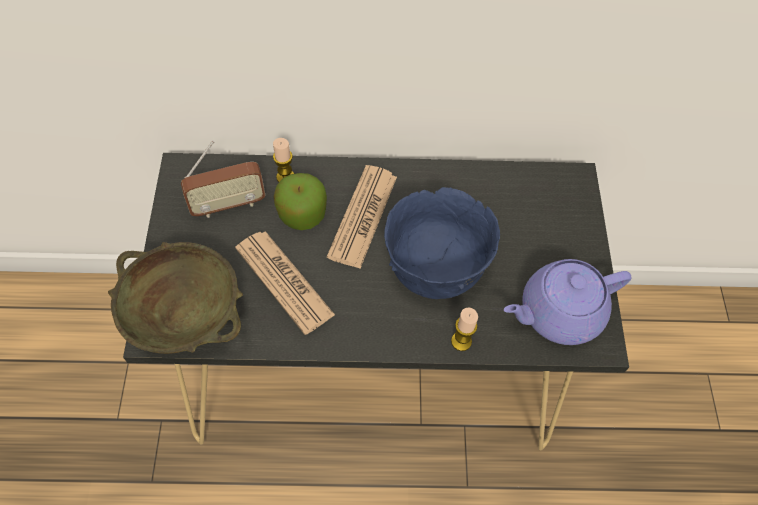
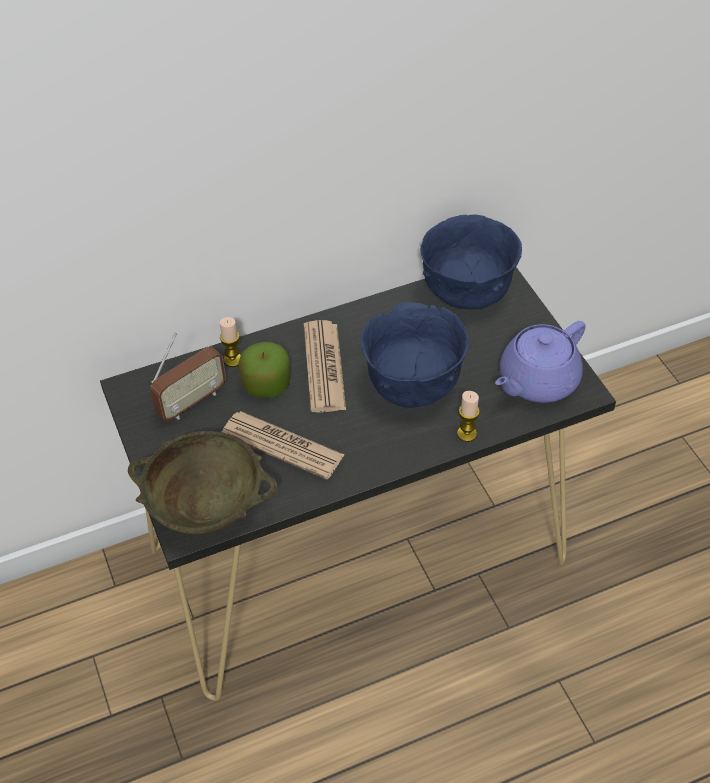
camera: 20 degrees left, 10 degrees down
(535, 192) = (467, 294): none -> blue bowl

